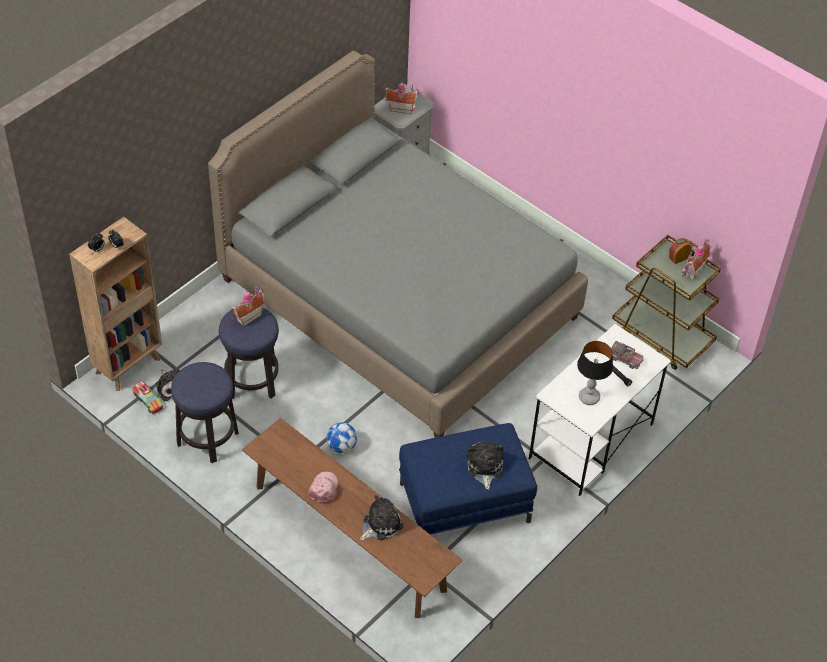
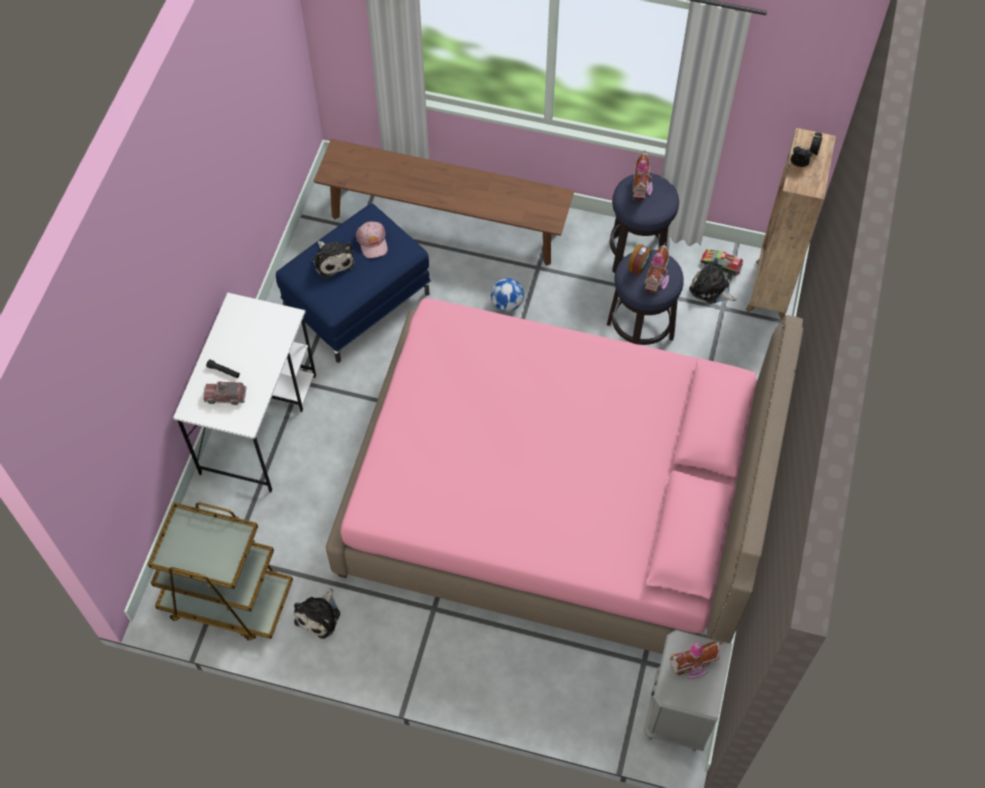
camera: 155 degrees right, 10 degrees up
(323, 489) = (475, 187): pink cap -> pink cap (372, 242)
(380, 524) = (404, 179): plush toy -> plush toy (319, 615)
(398, 298) = (555, 501): grey bed -> pink bed
(588, 397) = (247, 333): table lamp -> none
(678, 258) = (209, 563): alarm clock -> alarm clock (638, 266)
(692, 270) = (184, 552): toy house -> toy house (642, 189)

